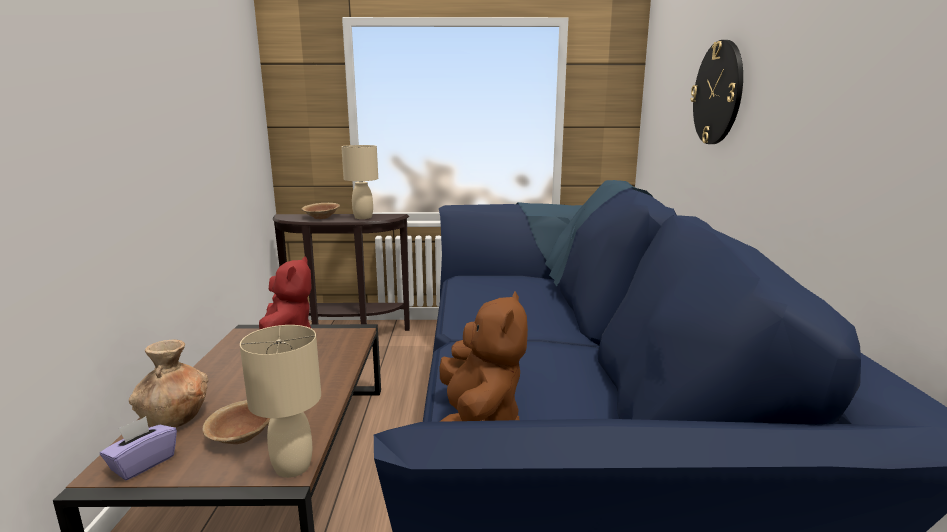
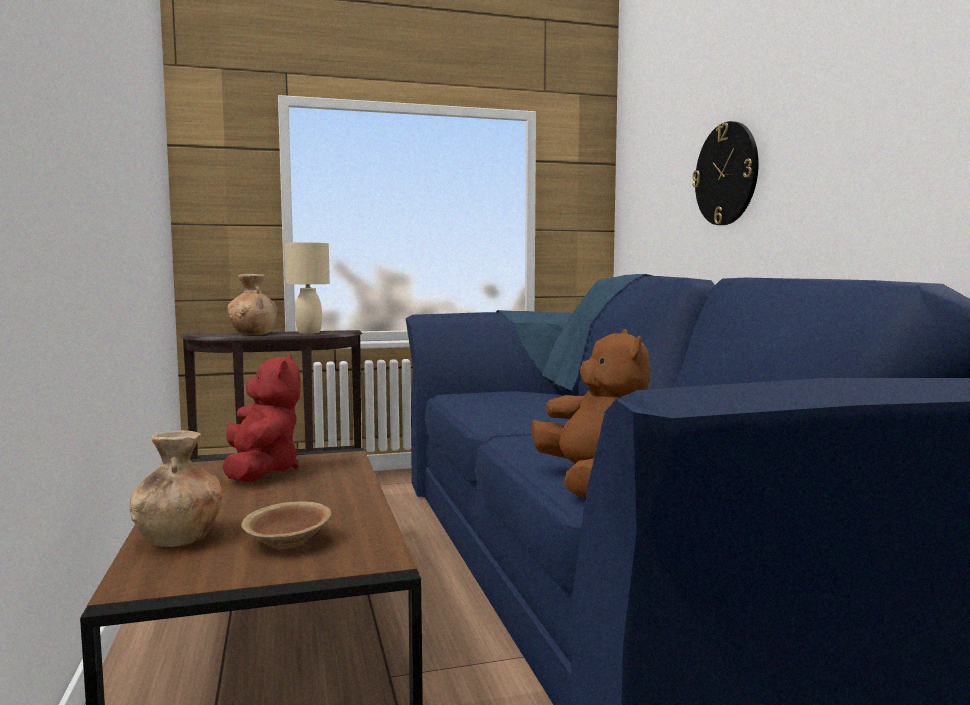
camera: 15 degrees left, 10 degrees down
(143, 463) = (177, 576): purple tissue box -> none
(292, 467) = (380, 558): beige table lamp -> none
(321, 217) = (254, 334): brown bowl -> brown vase

